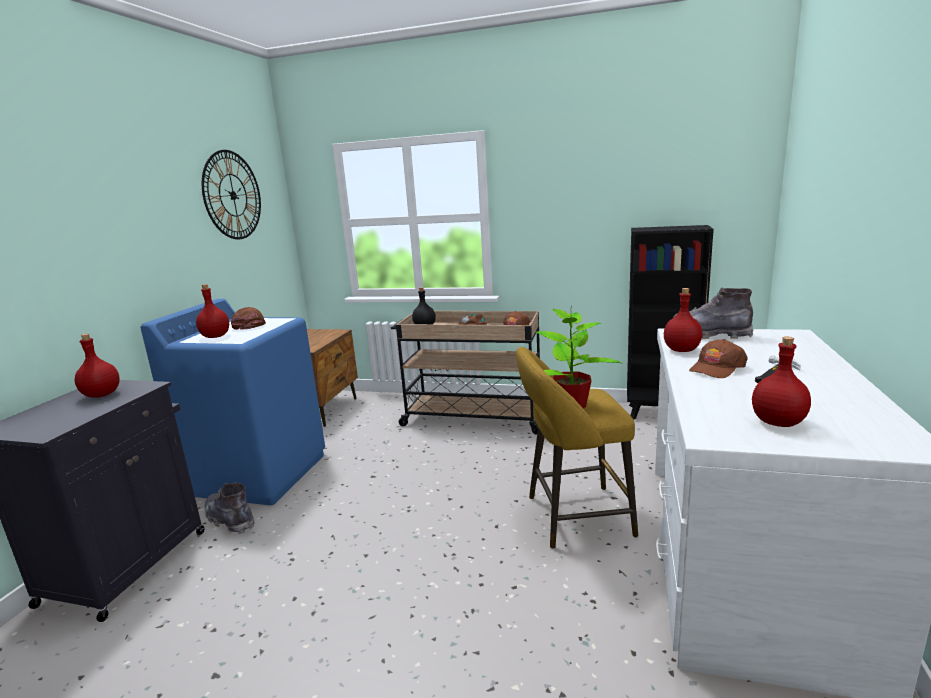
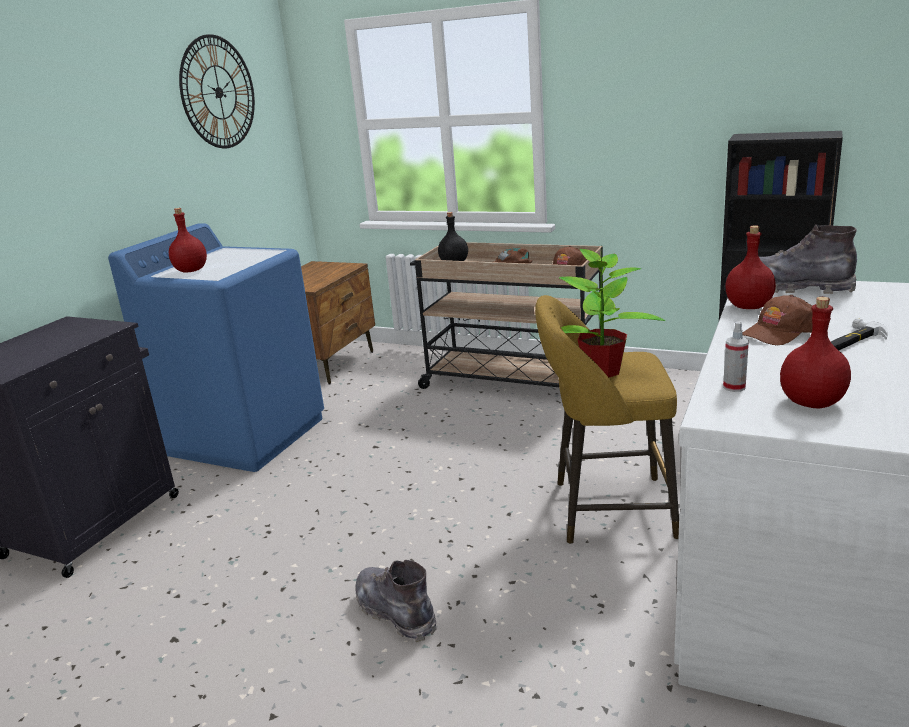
camera: 10 degrees right, 5 degrees up
(102, 395) = (65, 335): red bottle -> none
(230, 520) = (208, 484): grey boot -> grey boot (395, 612)
(249, 325) = (232, 257): brown cap -> none
(709, 413) = (734, 387): none -> spray bottle

